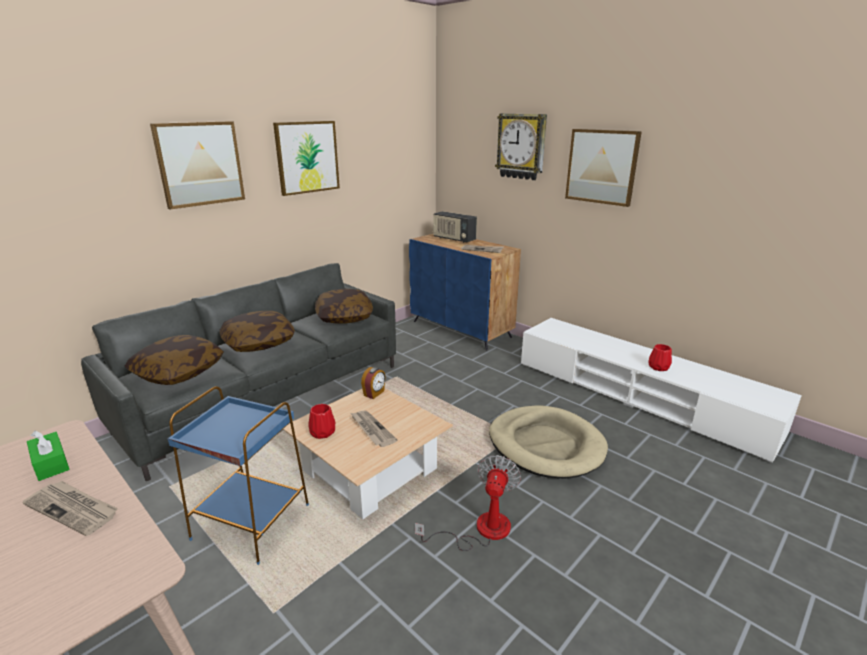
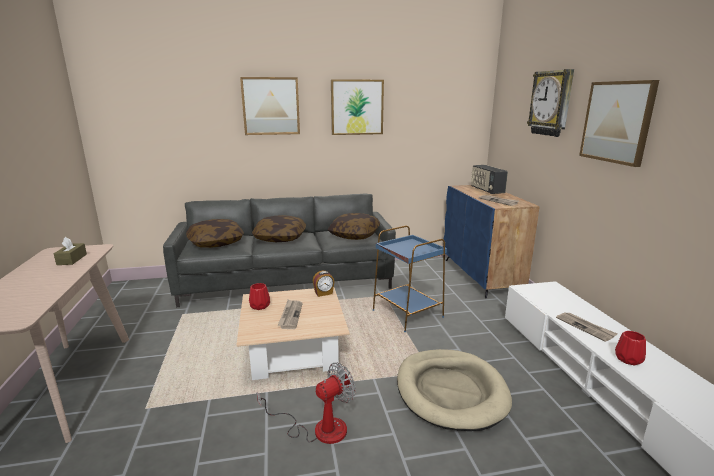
camera: 35 degrees right, 5 degrees down
(51, 463) = (72, 259): green tissue box -> brown tissue box
(73, 509) = (45, 281): newspaper -> newspaper (585, 327)
(252, 522) = (195, 352): blue side table -> blue side table (407, 314)

